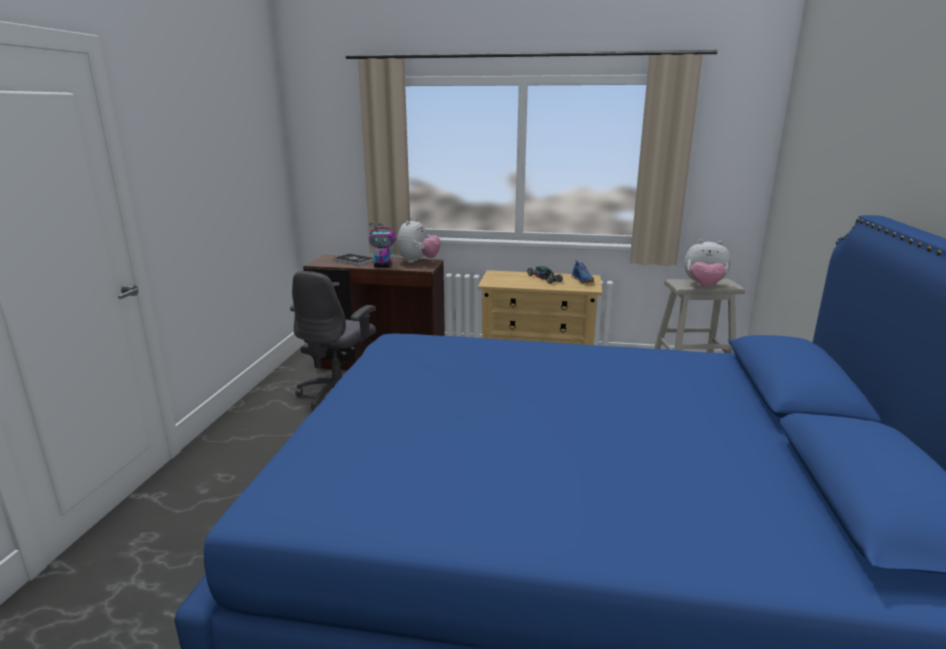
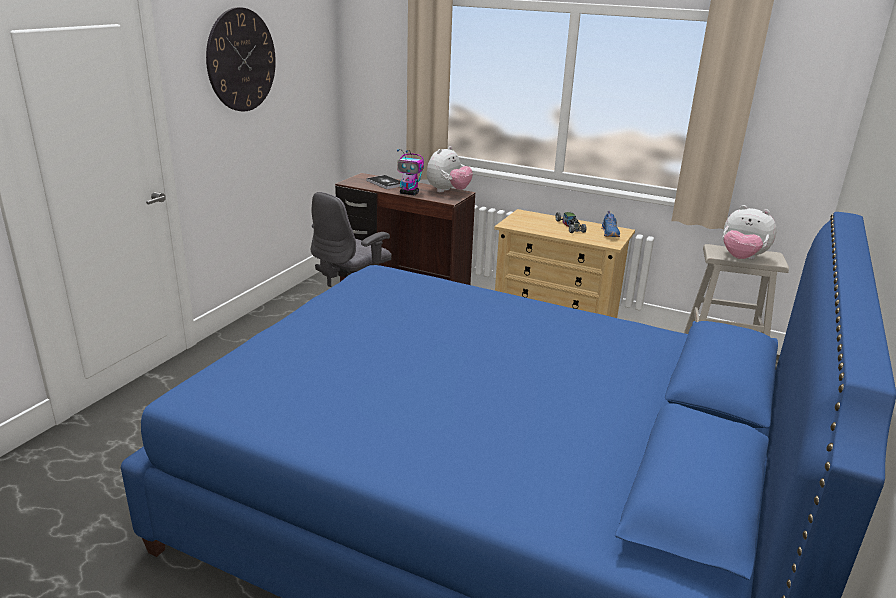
camera: 15 degrees right, 5 degrees up
(201, 142) = (241, 60): none -> wall clock

